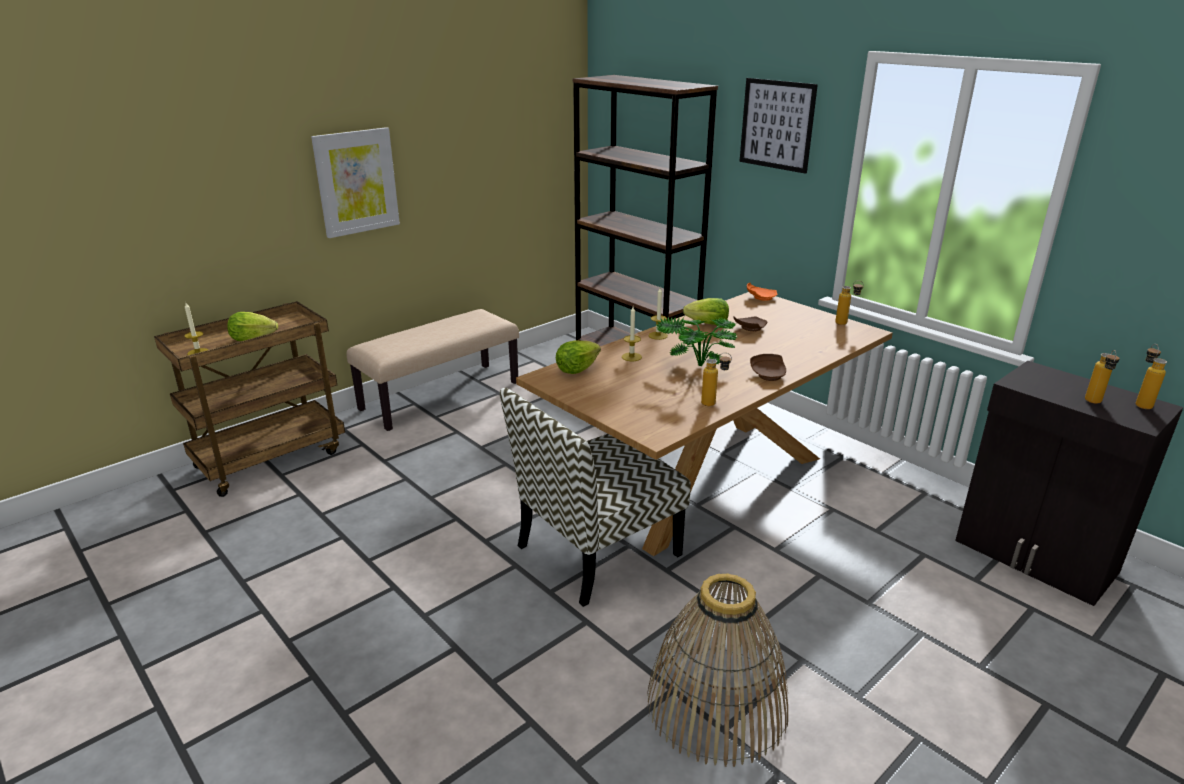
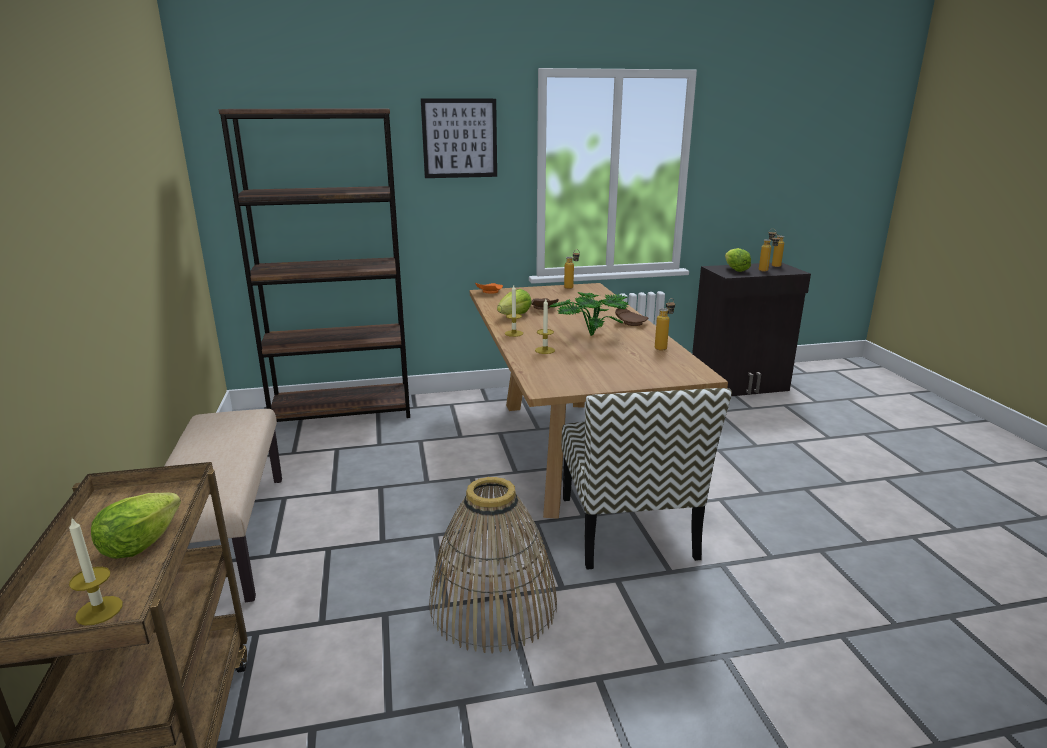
camera: 60 degrees left, 5 degrees down
(356, 182) = (77, 262): picture -> none
(577, 369) = (545, 373): lettuce -> lettuce (735, 270)
(716, 705) = (842, 537): basket -> basket (493, 605)

